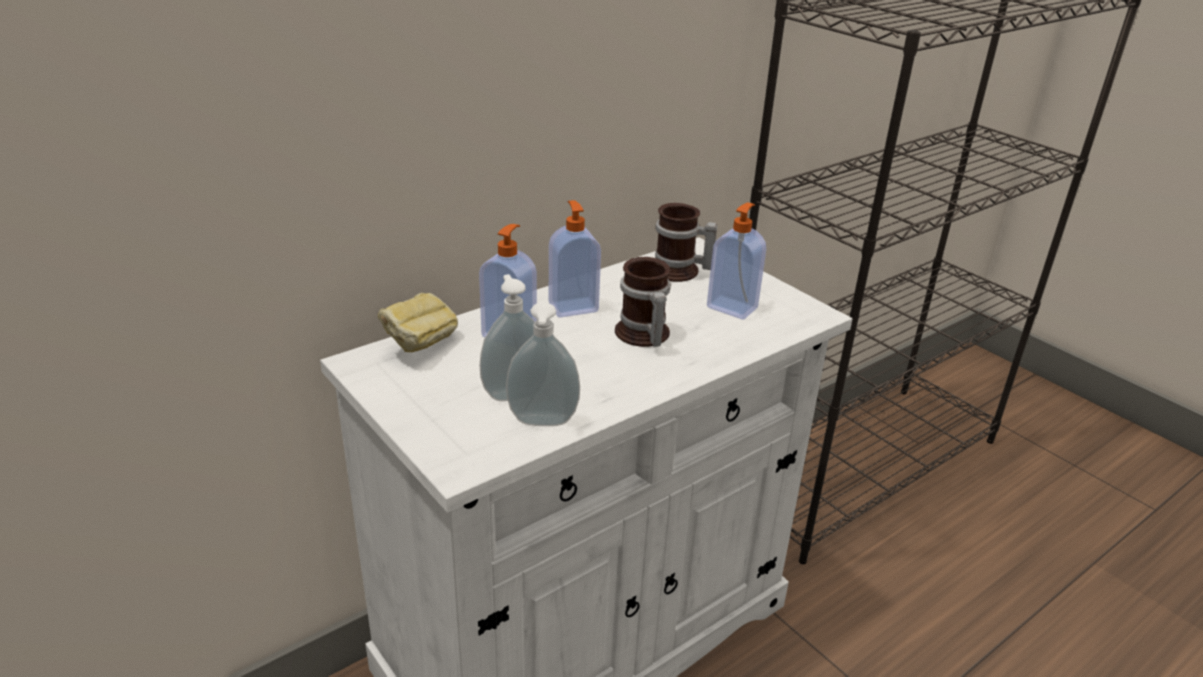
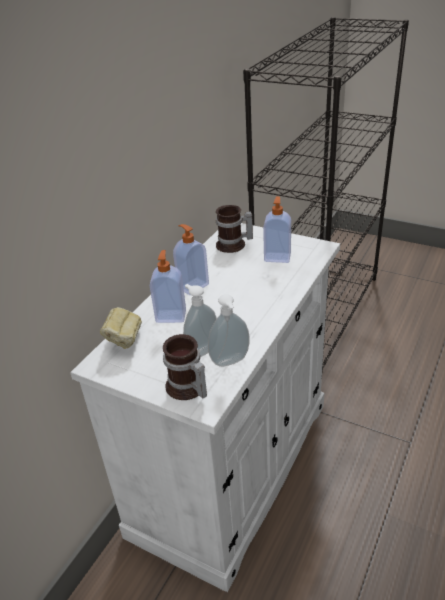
camera: 20 degrees left, 5 degrees up
(641, 336) = (243, 290): mug -> mug (187, 389)

